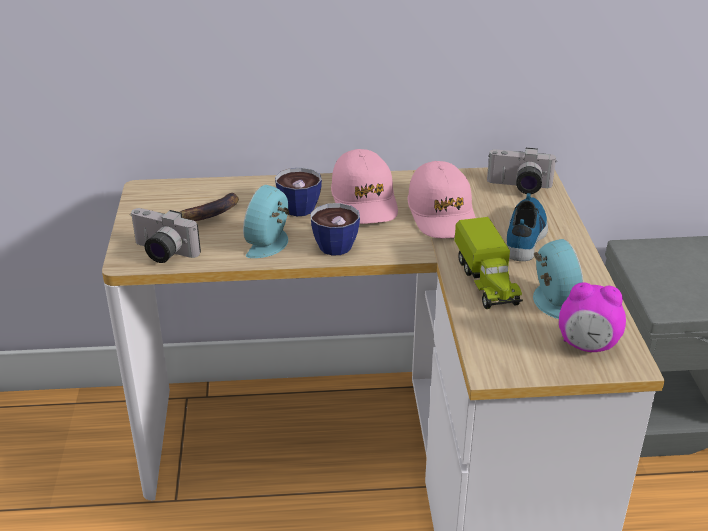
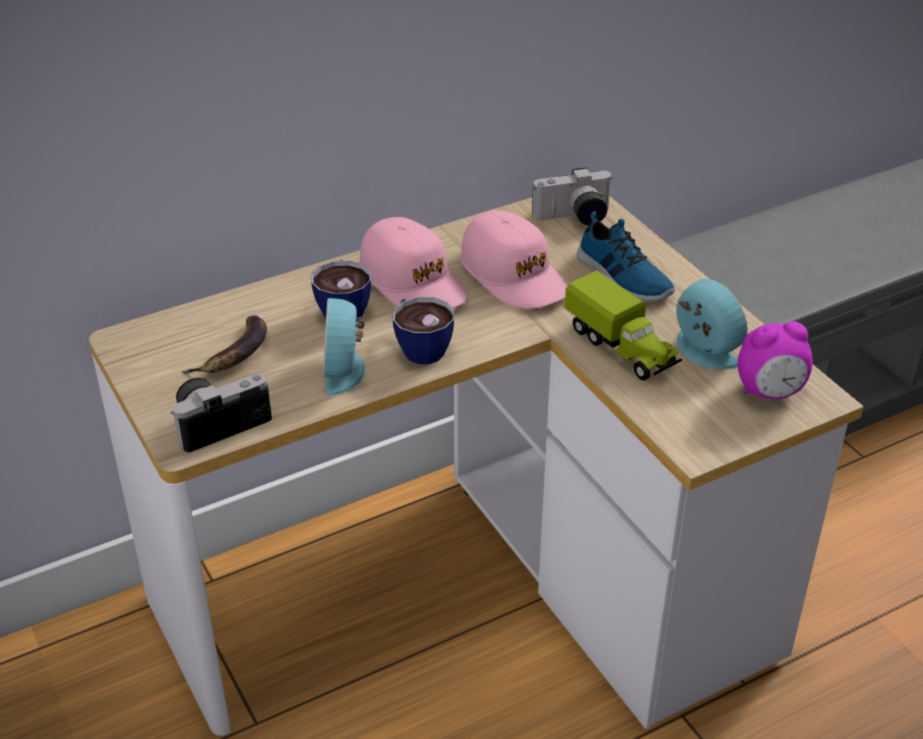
camera: 25 degrees left, 5 degrees up
(161, 253) = (219, 421): camera -> camera turned 150 degrees clockwise
(526, 235) = (622, 277): shoe -> shoe turned 150 degrees clockwise

